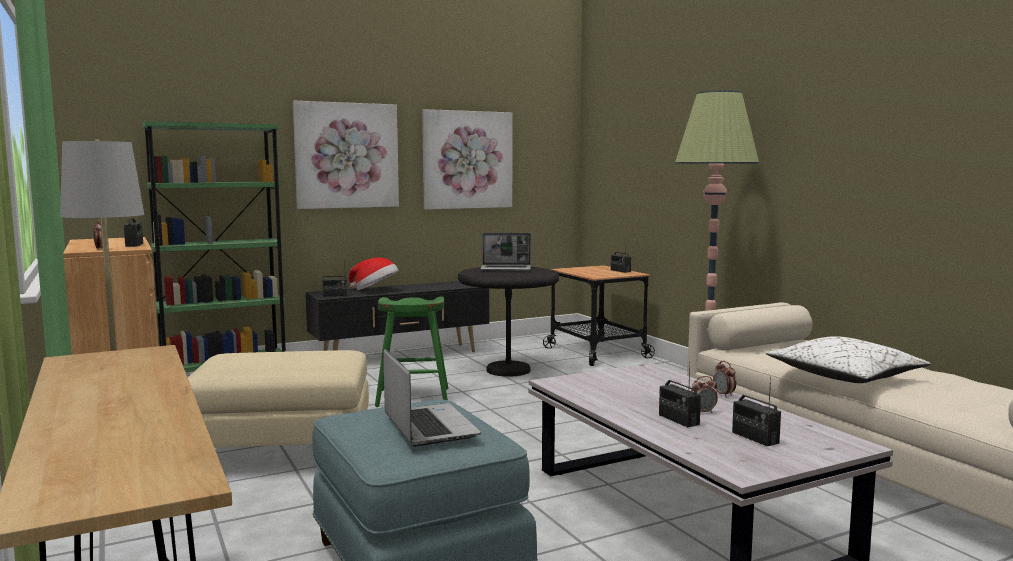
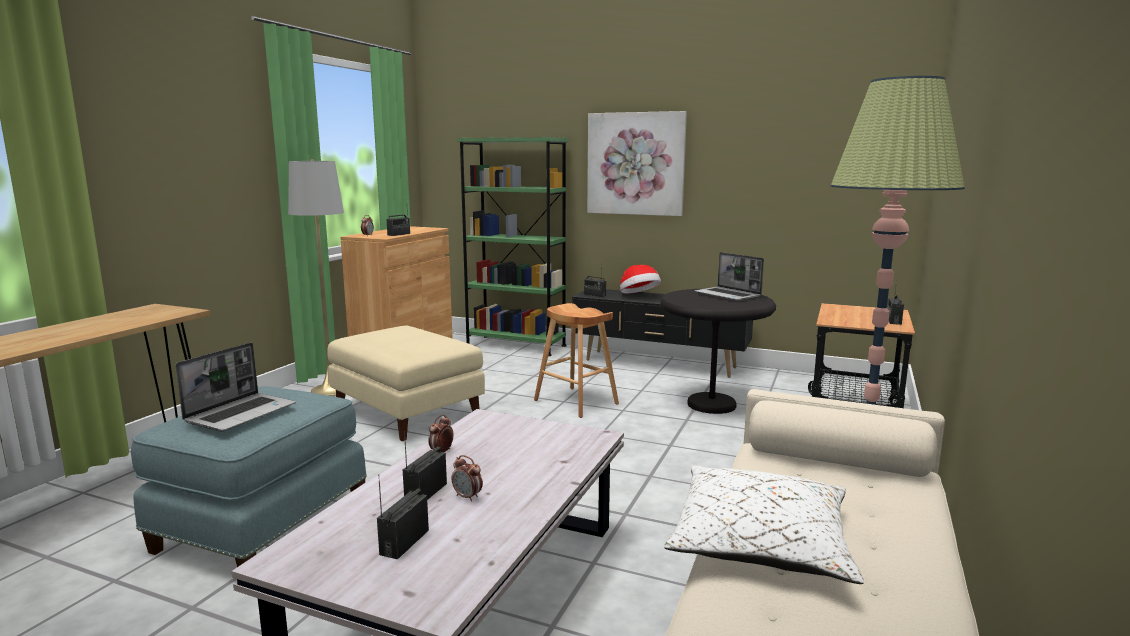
camera: 50 degrees right, 5 degrees up
(413, 397) = (576, 402): green stool -> brown stool
(467, 160) = (766, 168): picture -> none
(724, 395) = (550, 492): alarm clock -> alarm clock (441, 452)

